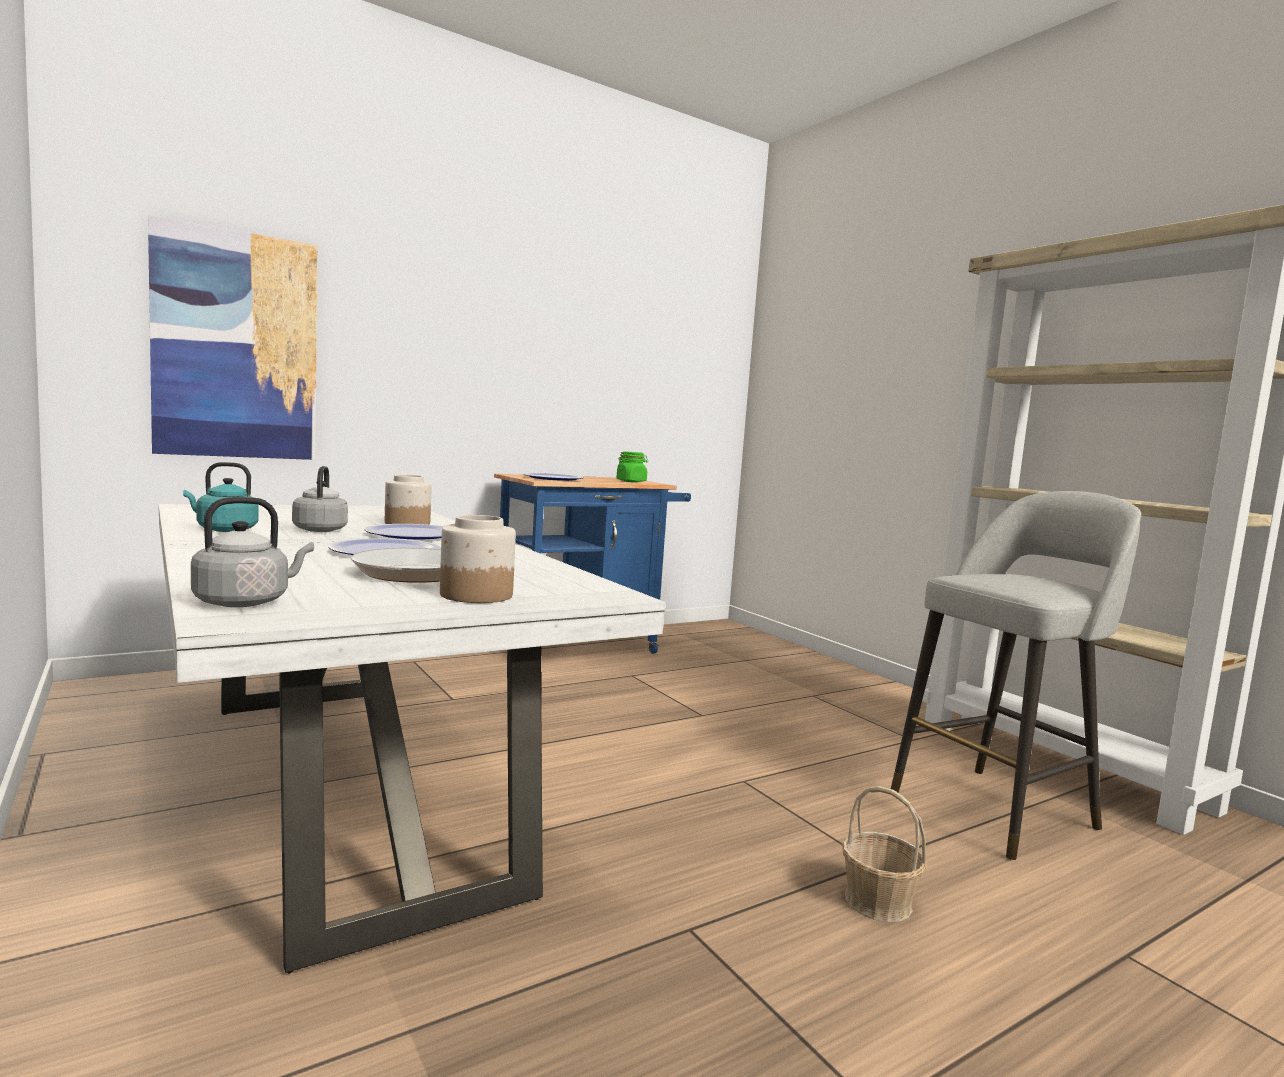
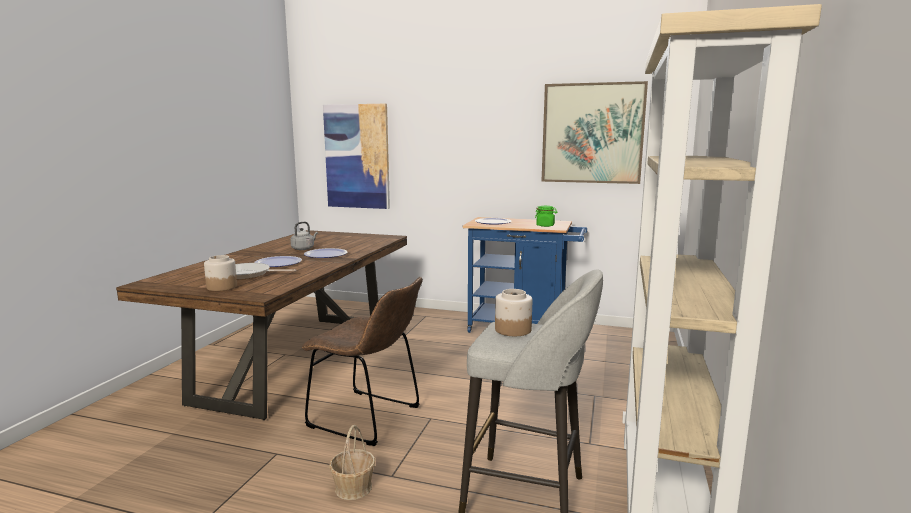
camera: 50 degrees right, 5 degrees up
(224, 530) = (273, 246): turquoise kettle -> none
(246, 602) = (165, 278): grey kettle -> none
(350, 788) = (298, 361): white dining table -> brown dining table
(407, 523) = (350, 247): jar -> jar (512, 330)
(650, 353) = (592, 133): none -> picture
(681, 815) = (369, 418): none -> brown chair

